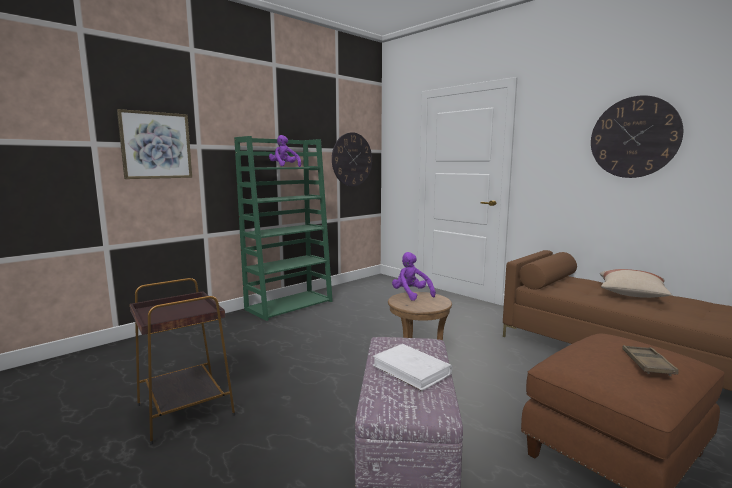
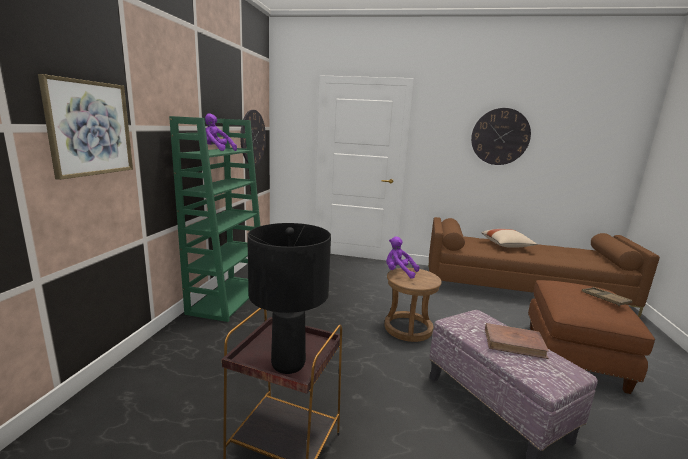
camera: 35 degrees left, 5 degrees up
(162, 318) = (288, 364): none -> black table lamp
(411, 370) = (514, 343): white book -> brown book

